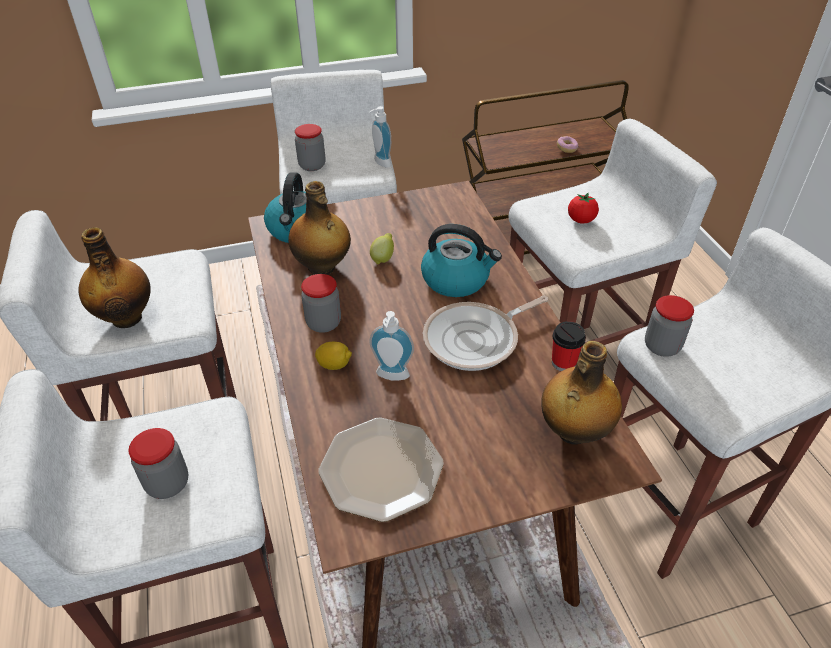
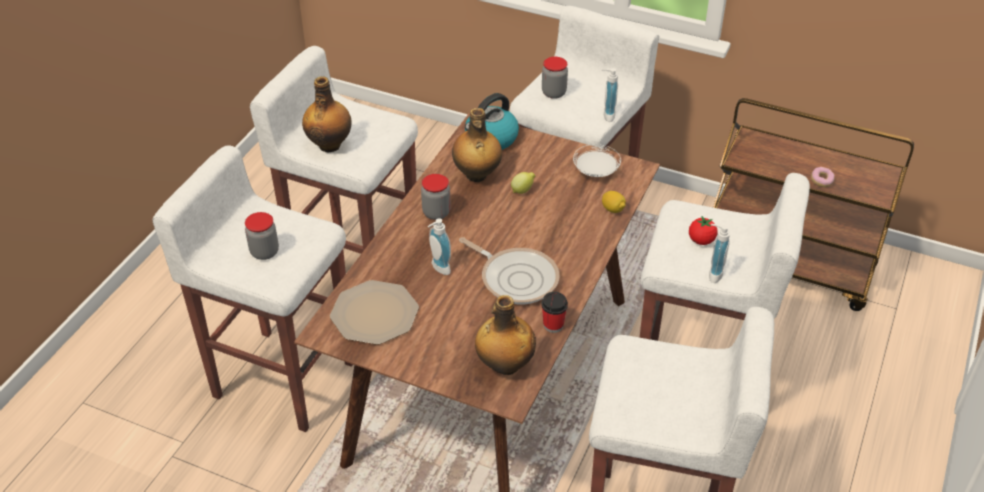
camera: 40 degrees right, 0 degrees up
(334, 365) = (414, 242): lemon -> lemon (613, 209)
(426, 210) = (596, 171): none -> white plate
(456, 280) = (554, 232): kettle -> none
(476, 340) = (516, 278): frying pan -> frying pan turned 150 degrees counterclockwise
(624, 240) = (712, 273): none -> soap dispenser
(662, 346) = (630, 355): jar -> none

